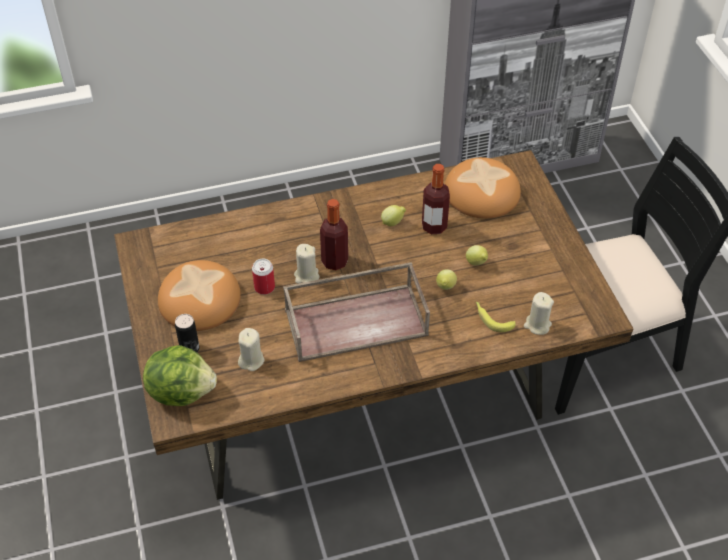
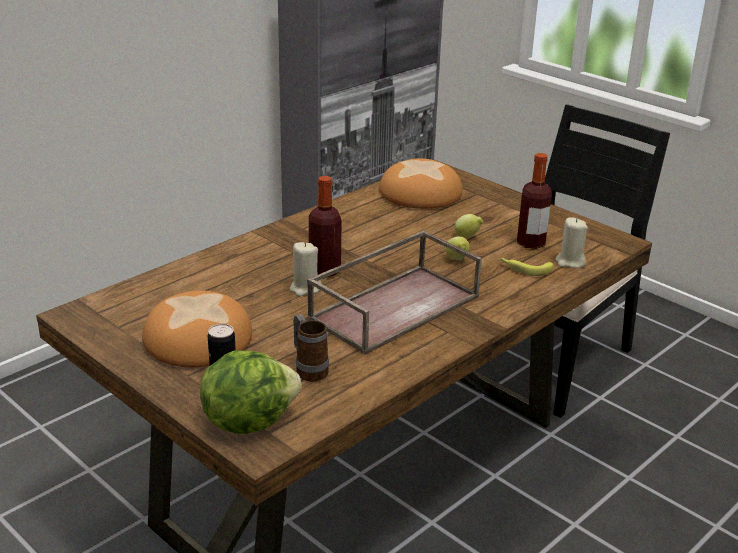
camera: 30 degrees left, 20 degrees down
(251, 360) = (308, 369): beige candle -> mug
(264, 287) = (266, 309): can -> none
(393, 222) = (356, 230): lemon -> none
(434, 226) = (399, 223): bottle -> bottle (531, 243)

